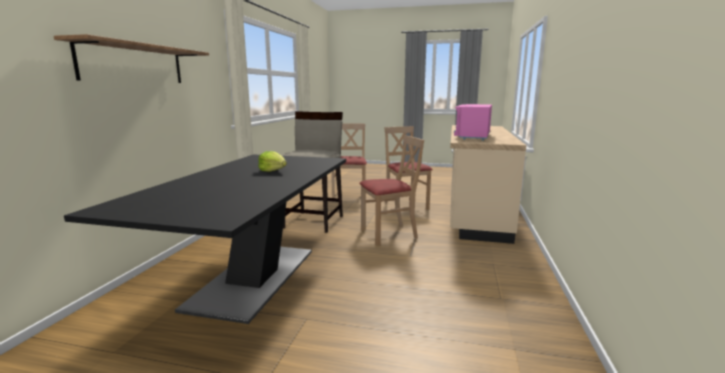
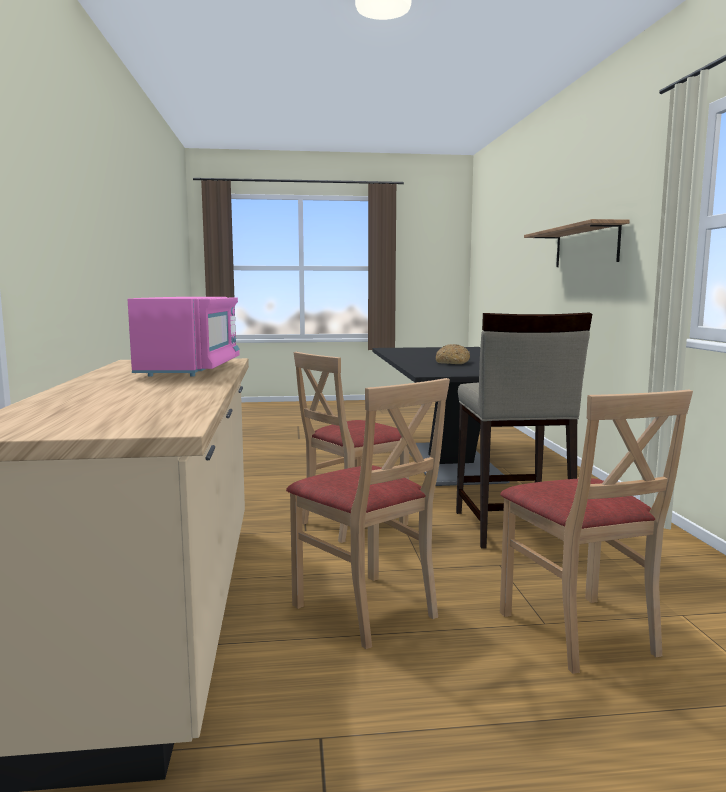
camera: 160 degrees right, 5 degrees down
(273, 171) = (453, 362): lettuce -> bread

